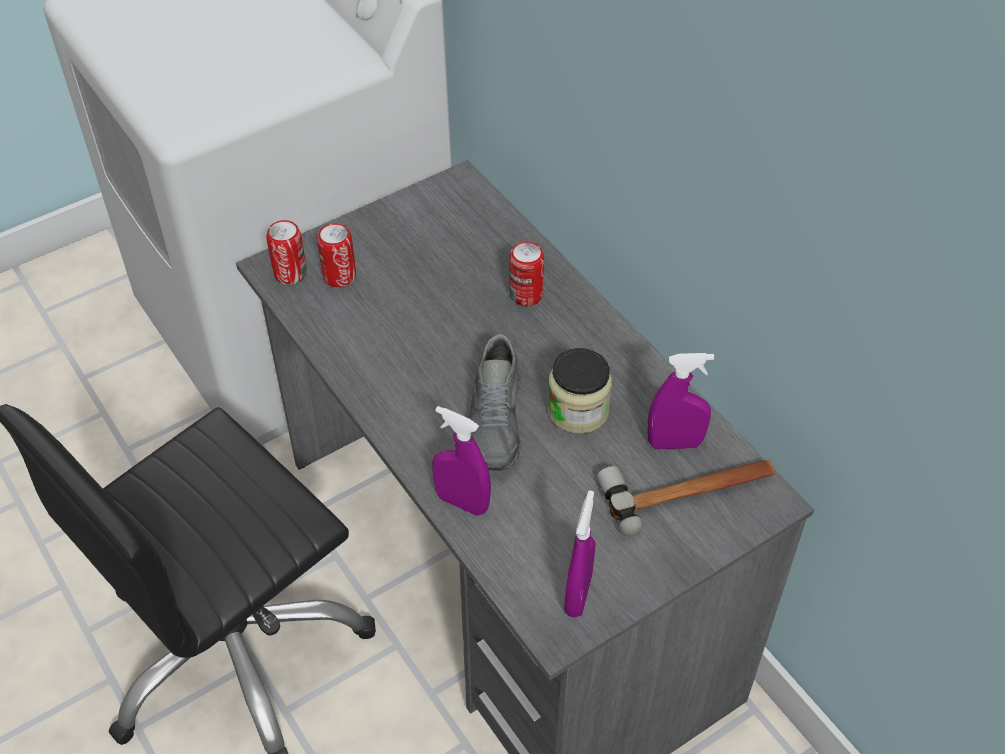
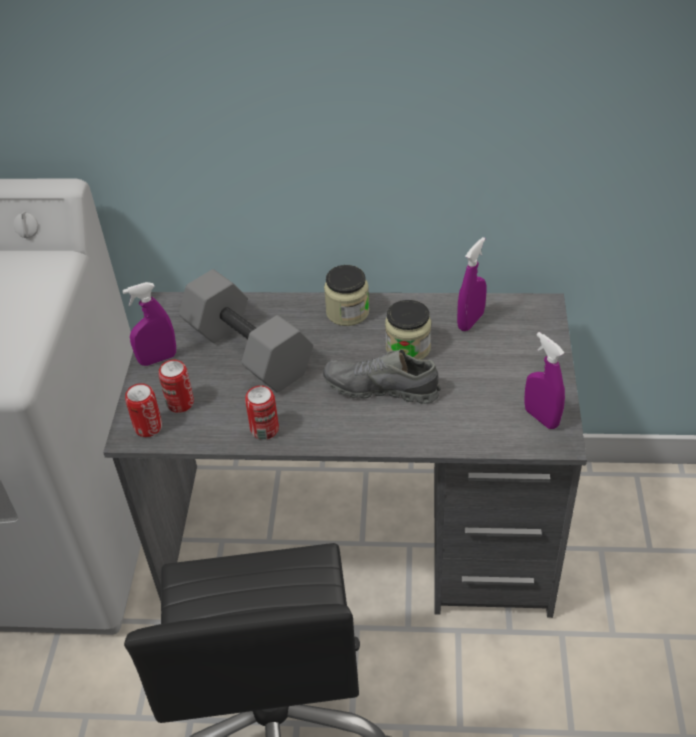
camera: 50 degrees left, 5 degrees down
(450, 281) = (245, 351): none -> grey dumbbell
(462, 502) = (428, 435): purple spray bottle -> purple spray bottle (158, 359)
(496, 422) = (381, 388): grey shoe -> grey shoe turned 150 degrees clockwise
(526, 295) = (295, 324): can -> can (264, 429)
(584, 327) = (347, 312): none -> jar
(689, 490) = (508, 333): hammer -> none

